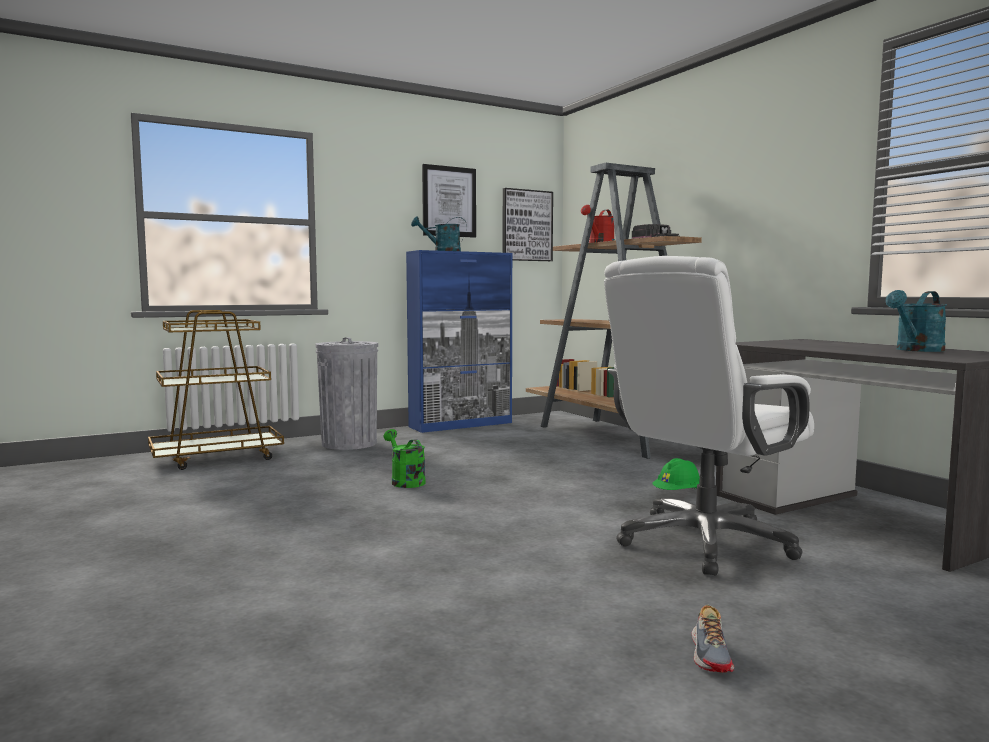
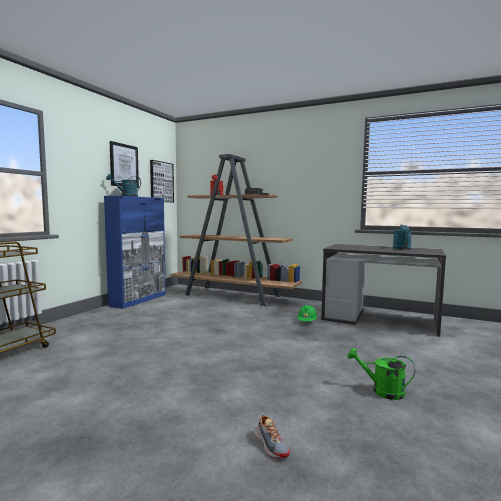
camera: 35 degrees left, 0 degrees up
(349, 443) = (87, 324): grey trash can -> none
(405, 481) = (170, 343): green watering can -> green watering can (382, 391)
(704, 542) = (357, 345): white office chair -> none
(711, 654) = (449, 398): shoe -> shoe (271, 445)

